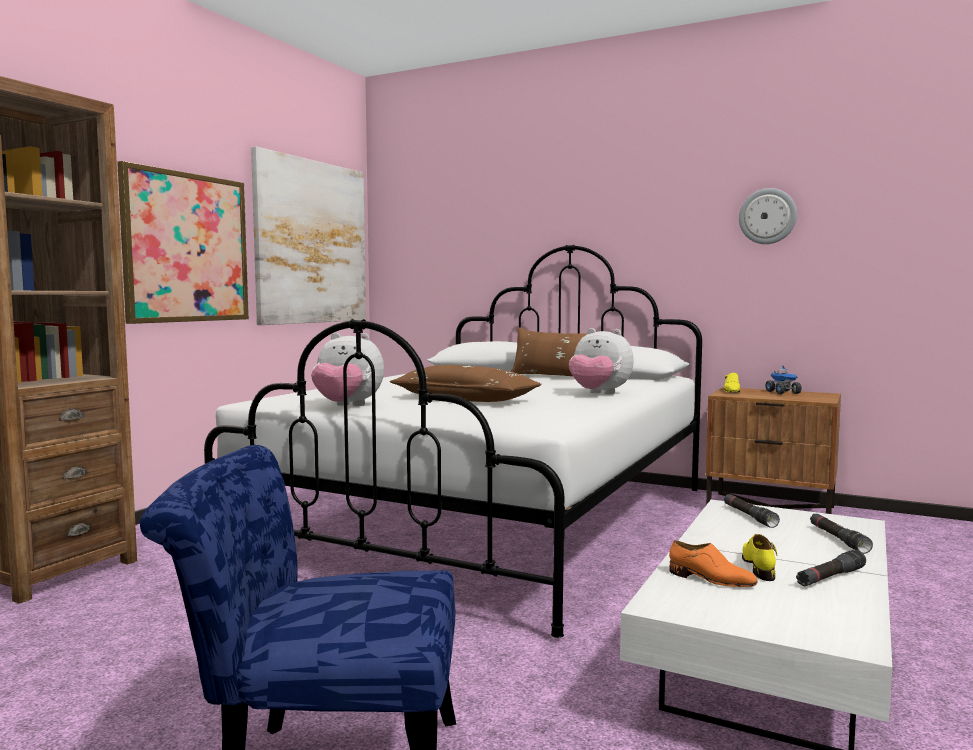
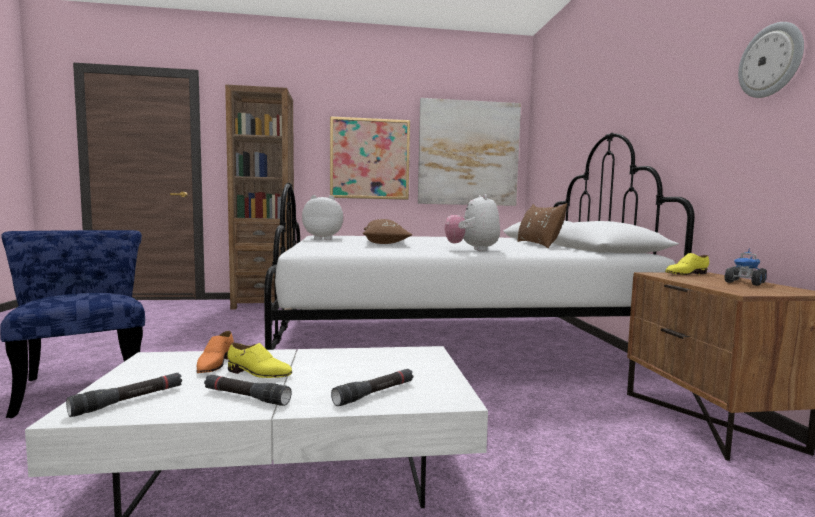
camera: 55 degrees right, 0 degrees up
(347, 406) = (324, 239): plush toy -> plush toy turned 120 degrees clockwise
(749, 516) = (406, 360): black flashlight -> black flashlight (129, 401)
(759, 566) = (259, 373): yellow shoe -> yellow shoe turned 45 degrees clockwise

